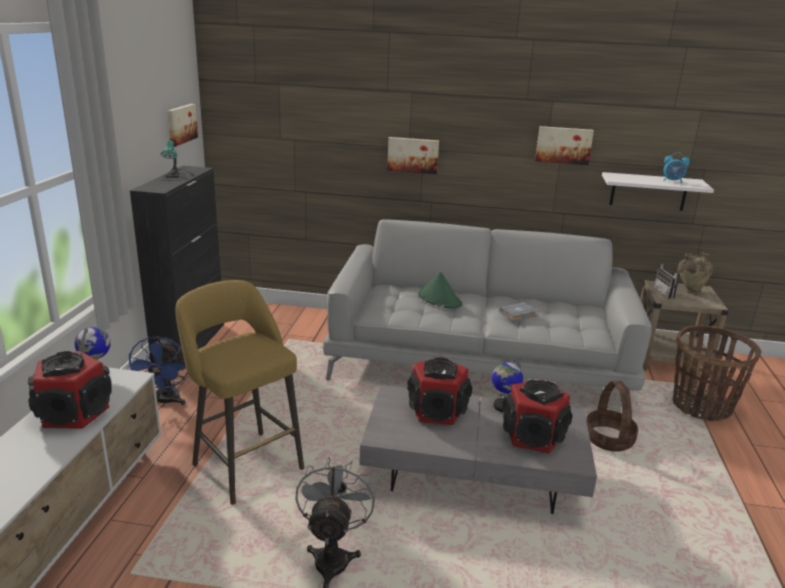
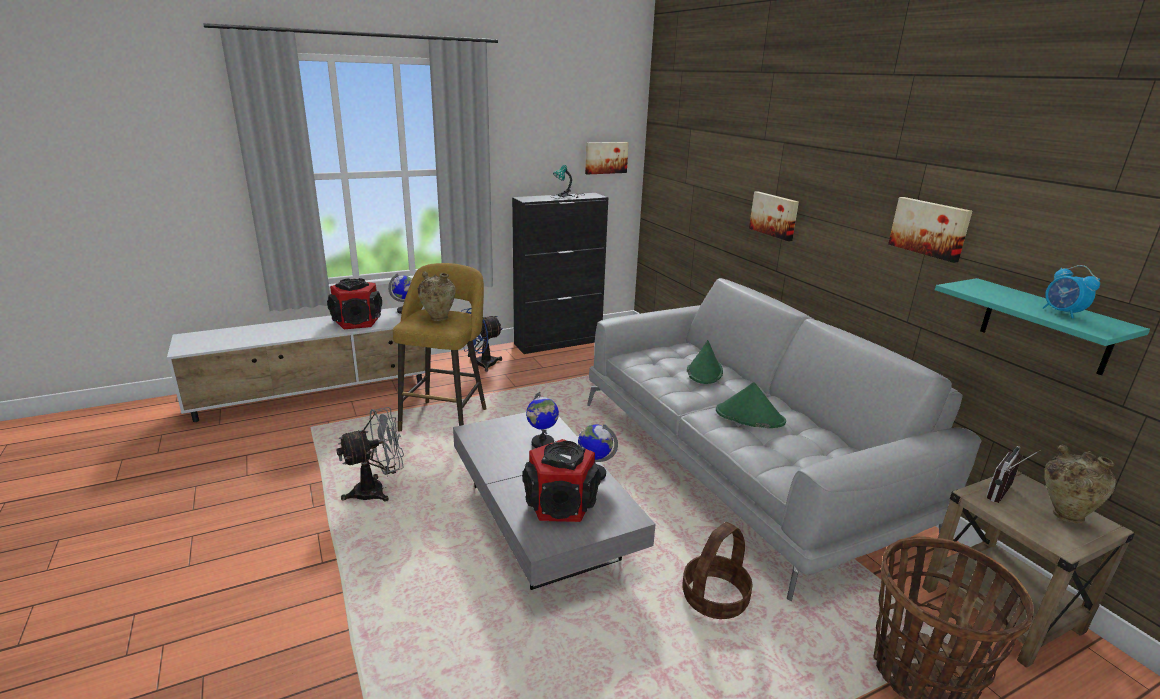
camera: 55 degrees right, 0 degrees up
(245, 349) = (438, 318): none -> beige vase
(437, 410) = (542, 443): speaker -> globe
(518, 314) = (749, 416): grey book -> green hat
(648, 191) = (1045, 326): white shelf -> turquoise shelf

